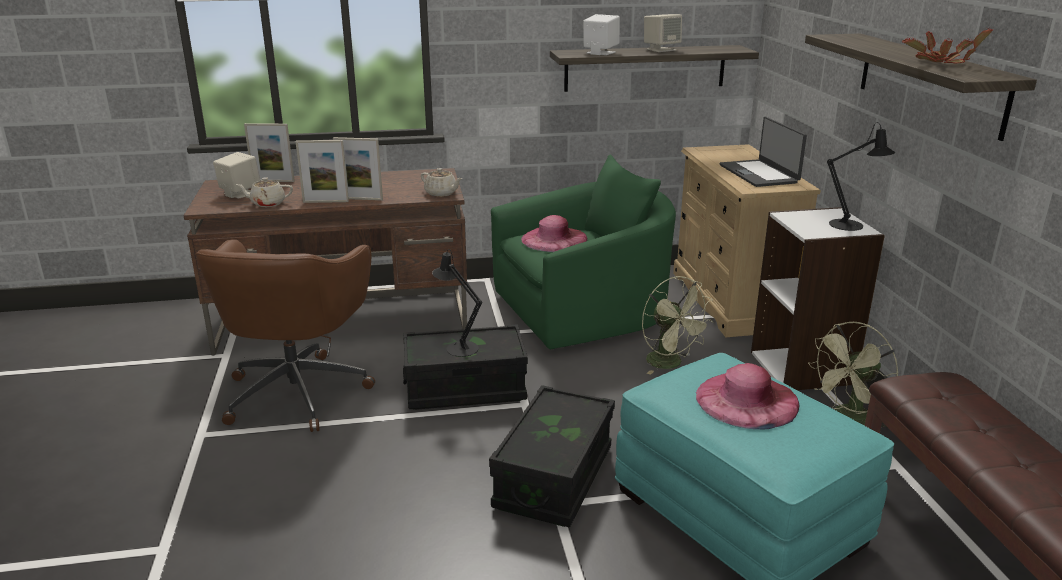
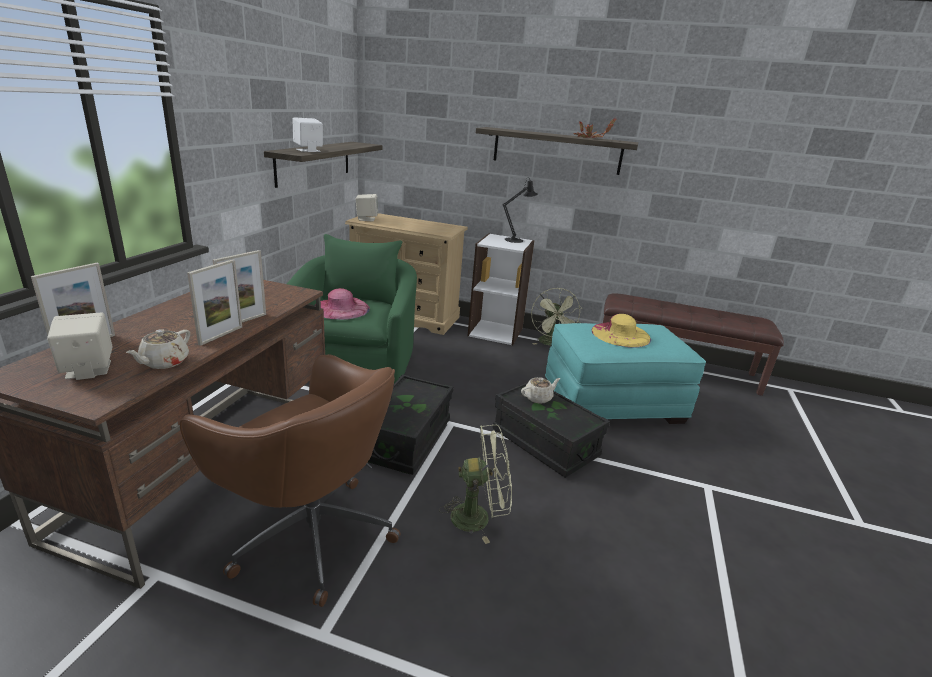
camera: 65 degrees left, 0 degrees up
(441, 193) = (293, 293): beige teapot -> beige teapot (538, 398)
(459, 347) = (407, 407): black table lamp -> none
(661, 49) = (331, 146): beige speaker -> beige speaker (367, 219)
(670, 364) = (455, 360): green fan -> green fan (478, 516)
(747, 400) = (620, 334): pink hat -> yellow hat
(759, 174) = (425, 225): laptop -> none

